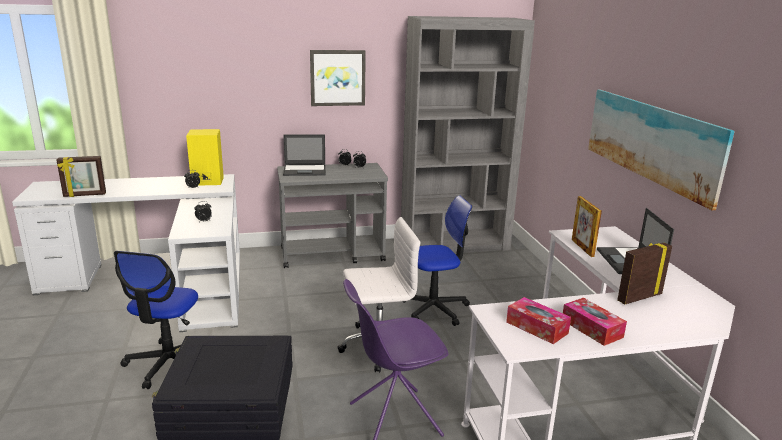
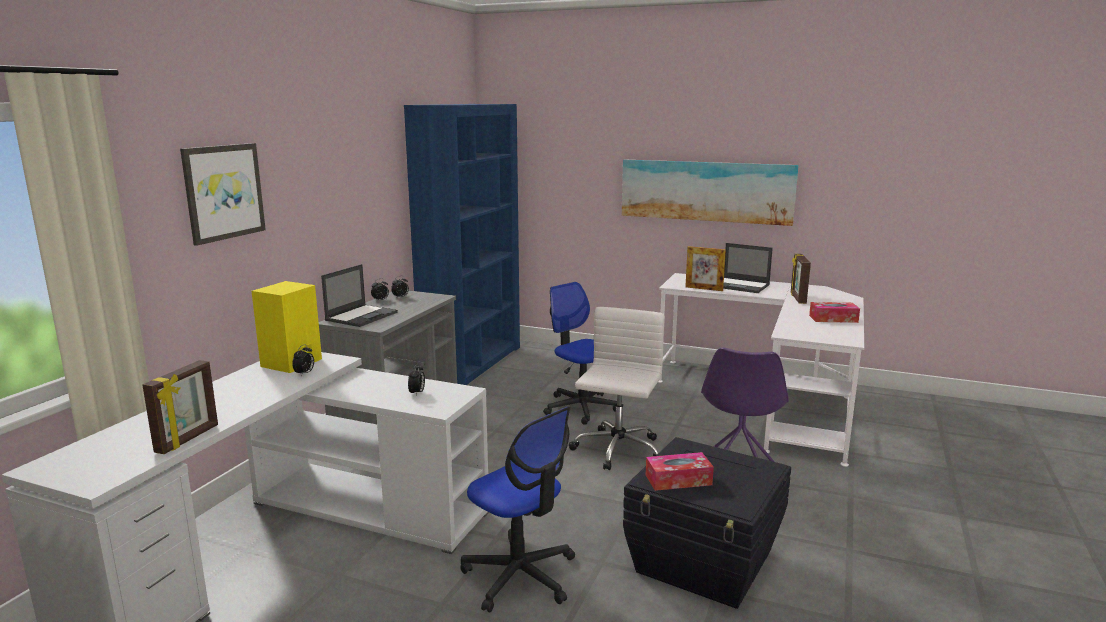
camera: 55 degrees left, 5 degrees down
(337, 78) = (354, 188): picture -> picture (223, 192)
(434, 308) = (581, 407): office chair -> office chair turned 60 degrees counterclockwise
(455, 244) = (472, 362): grey bookcase -> blue bookcase
(537, 327) = (822, 329): tissue box -> tissue box (678, 480)

